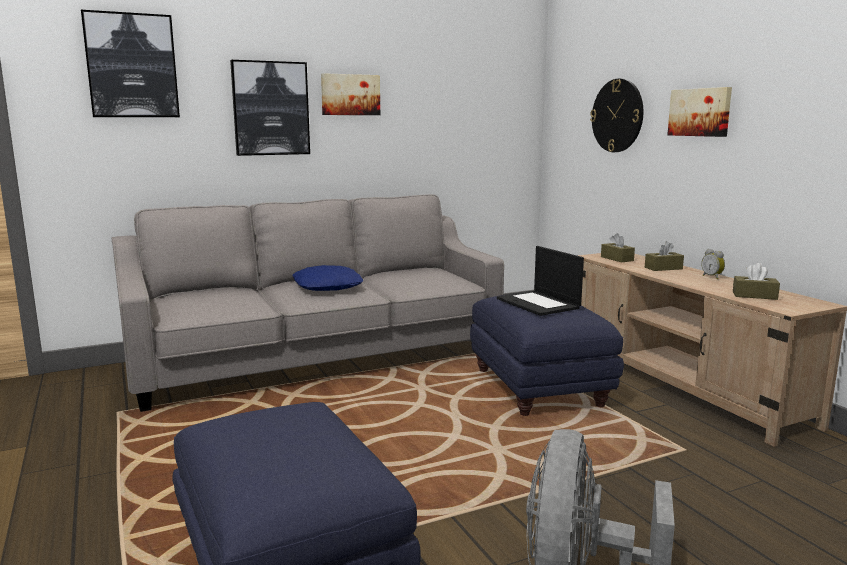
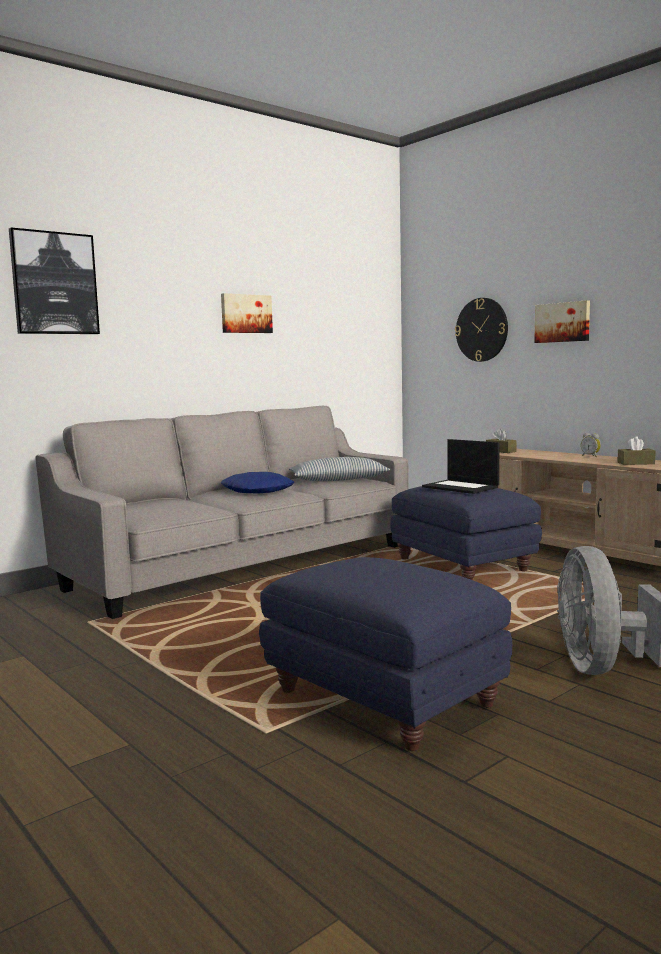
camera: 15 degrees left, 5 degrees down
(270, 108) = (178, 326): picture -> none
(425, 278) = (338, 480): none -> pillow
(663, 268) = (546, 454): brown tissue box -> none

